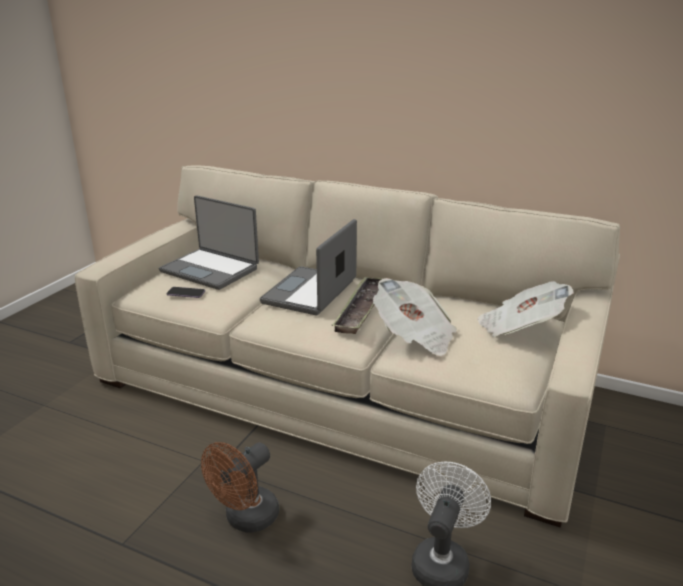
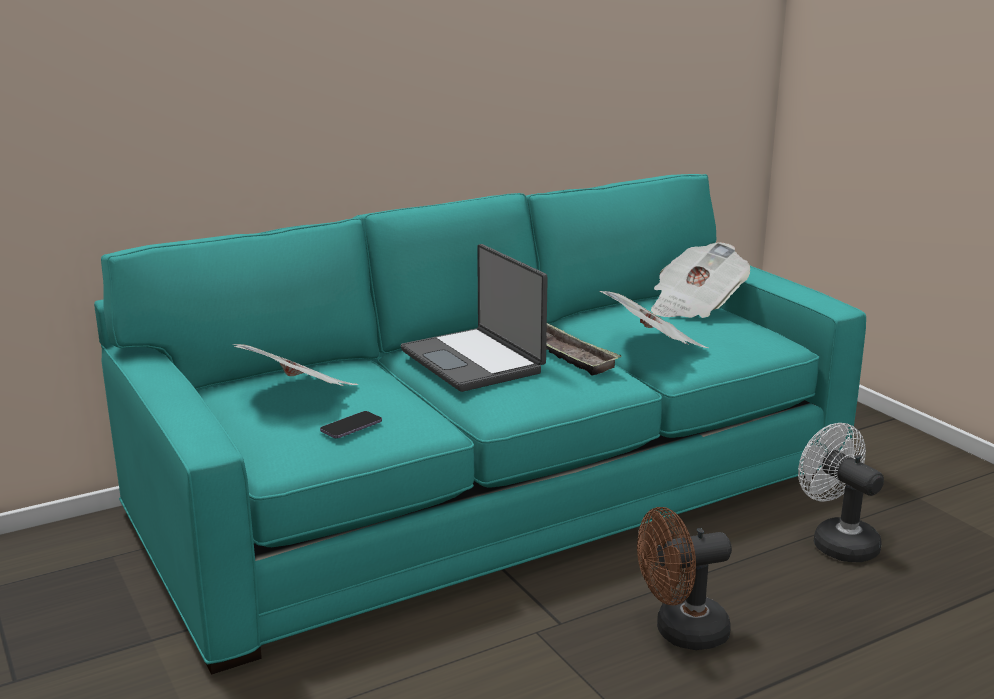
camera: 55 degrees left, 5 degrees down
(211, 269) = (299, 395): laptop -> newspaper
(246, 519) = (680, 632): brown fan -> brown fan turned 90 degrees clockwise
(342, 387) = (498, 492): beige sofa -> turquoise sofa

